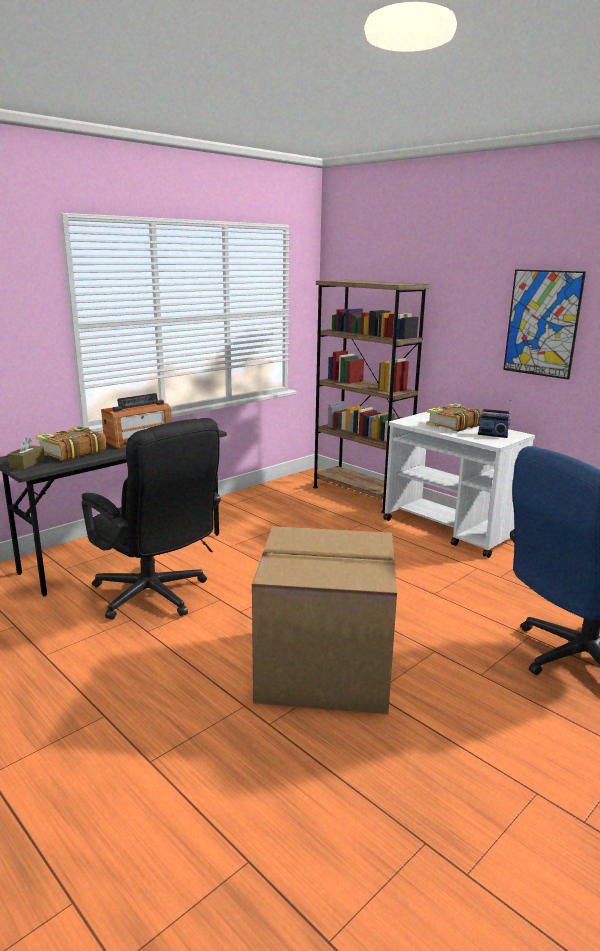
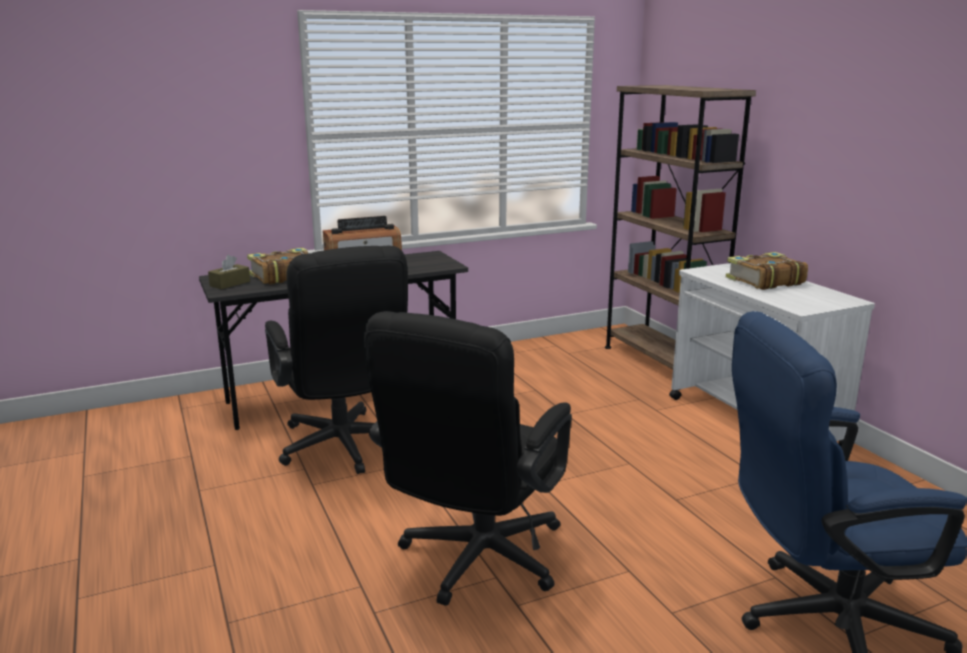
camera: 20 degrees right, 0 degrees up
(322, 668) = (475, 563): cardboard box -> black office chair
(492, 434) = (809, 297): radio -> none
(542, 323) = (895, 145): picture -> none

